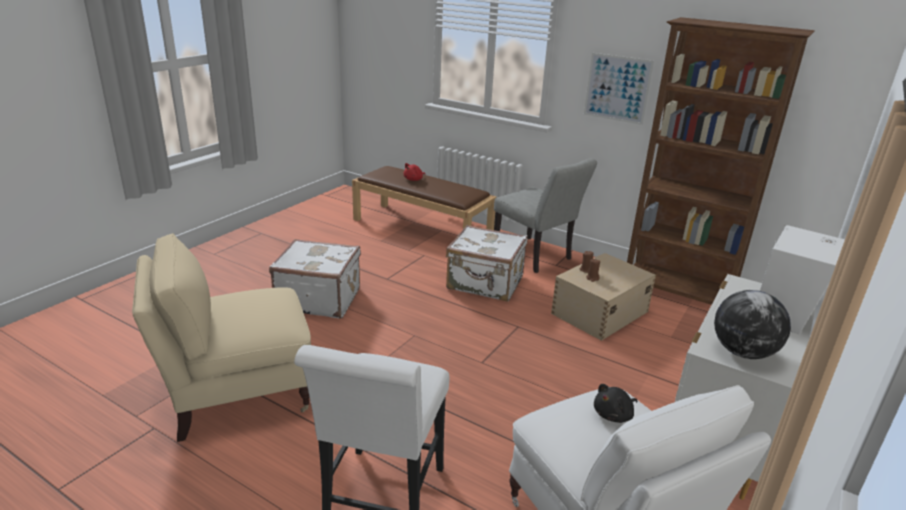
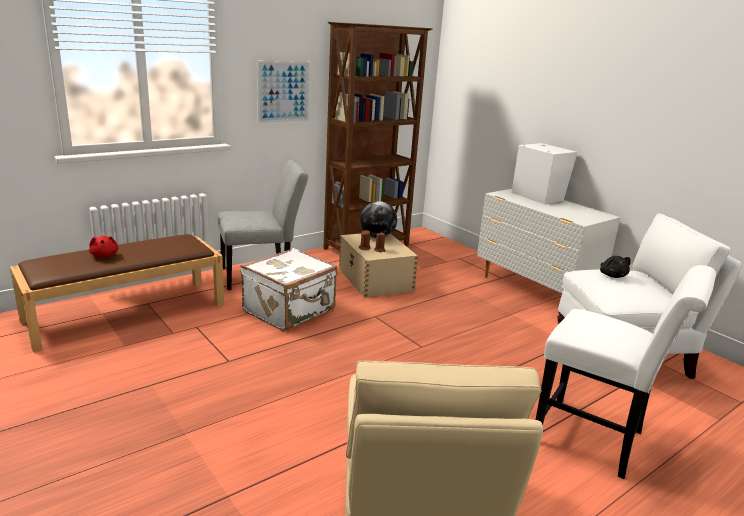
camera: 70 degrees left, 5 degrees down
(319, 299) = (234, 419): white suitcase -> none
(743, 352) = (584, 216): globe -> globe (377, 237)

